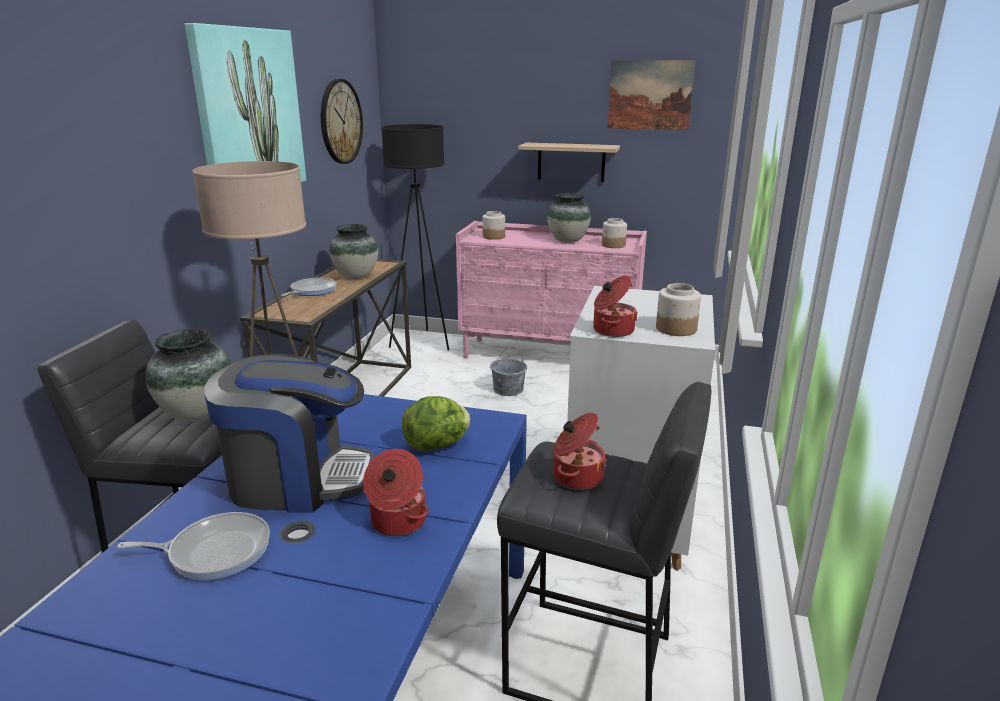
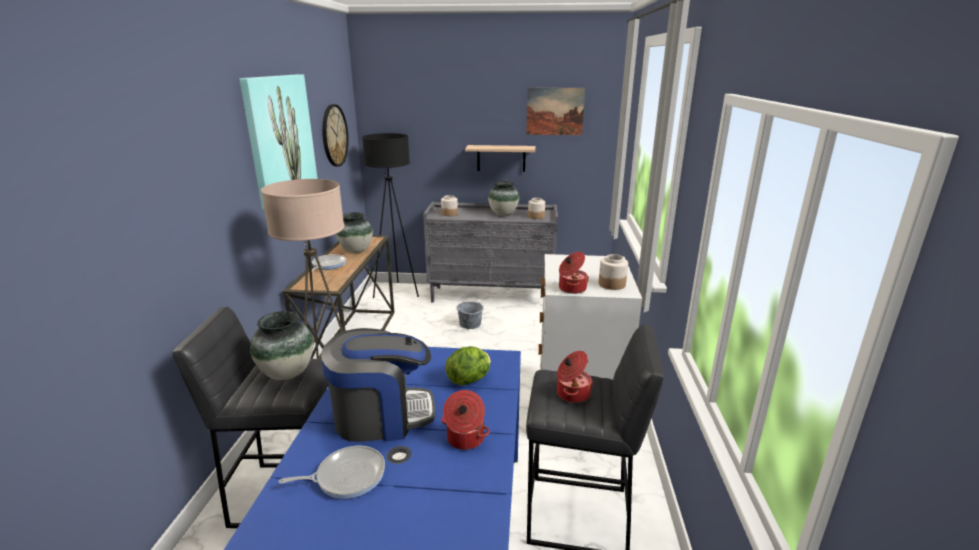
camera: 10 degrees left, 0 degrees up
(549, 357) = (492, 296): pink cabinet -> grey cabinet

